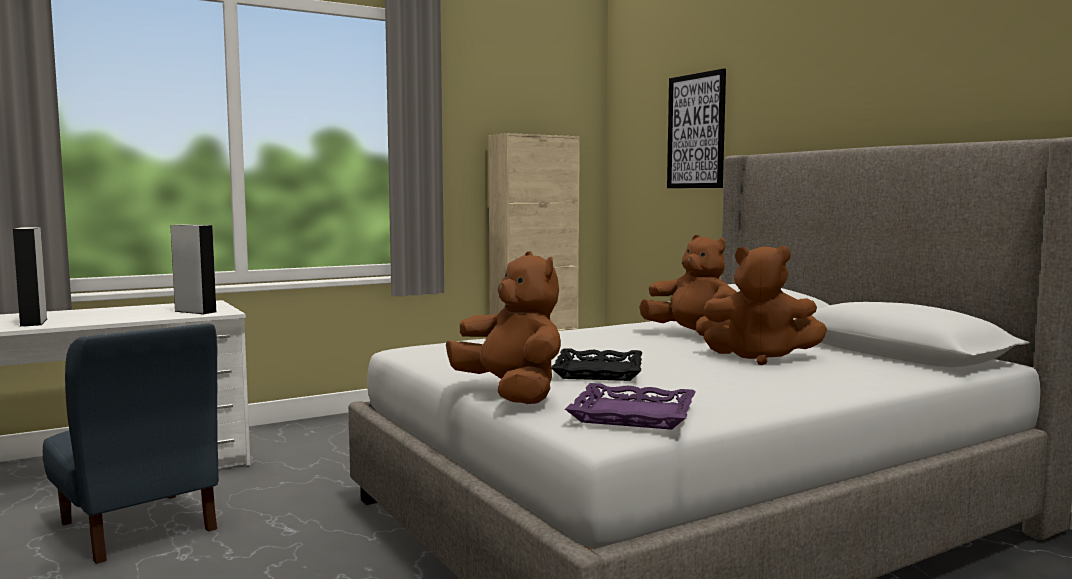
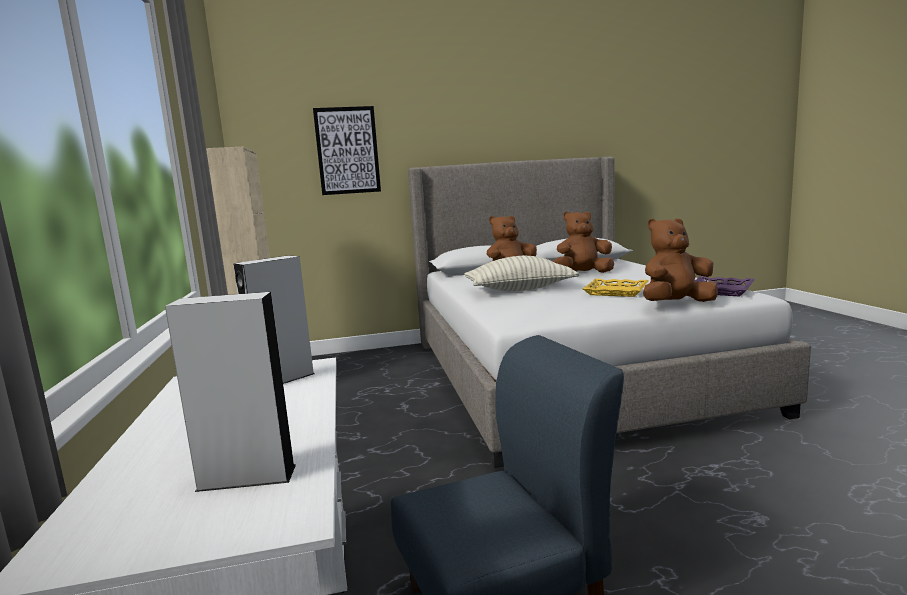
camera: 70 degrees left, 5 degrees up
(595, 341) = (520, 289): none -> pillow
(599, 371) = (616, 291): black tray -> yellow tray
(760, 358) = (582, 274): brown plush toy -> brown plush toy turned 135 degrees counterclockwise

